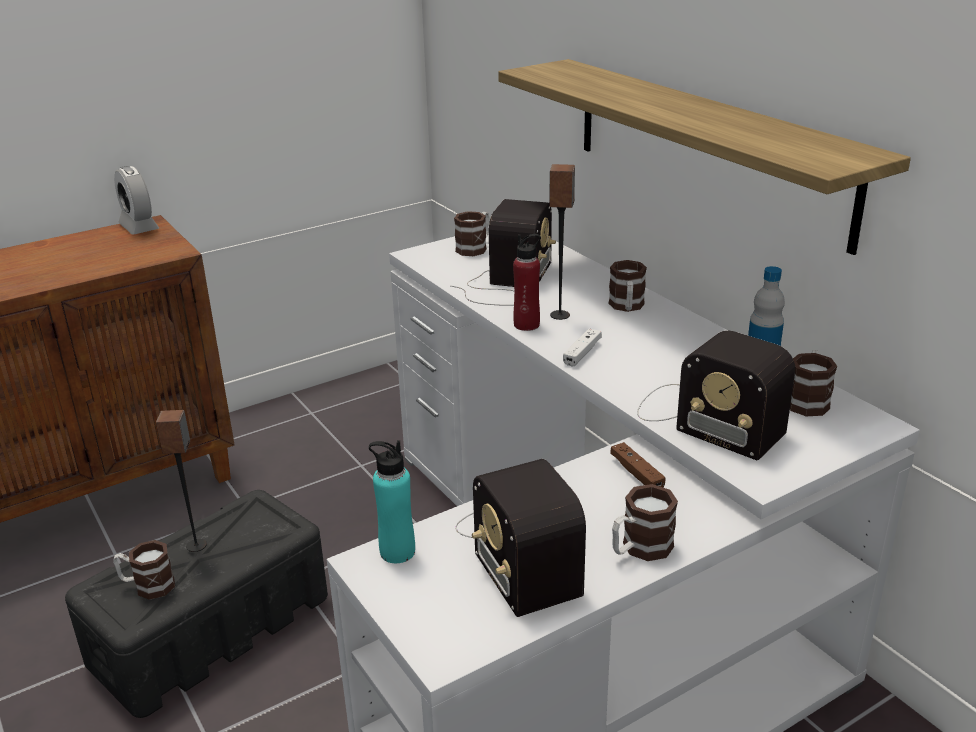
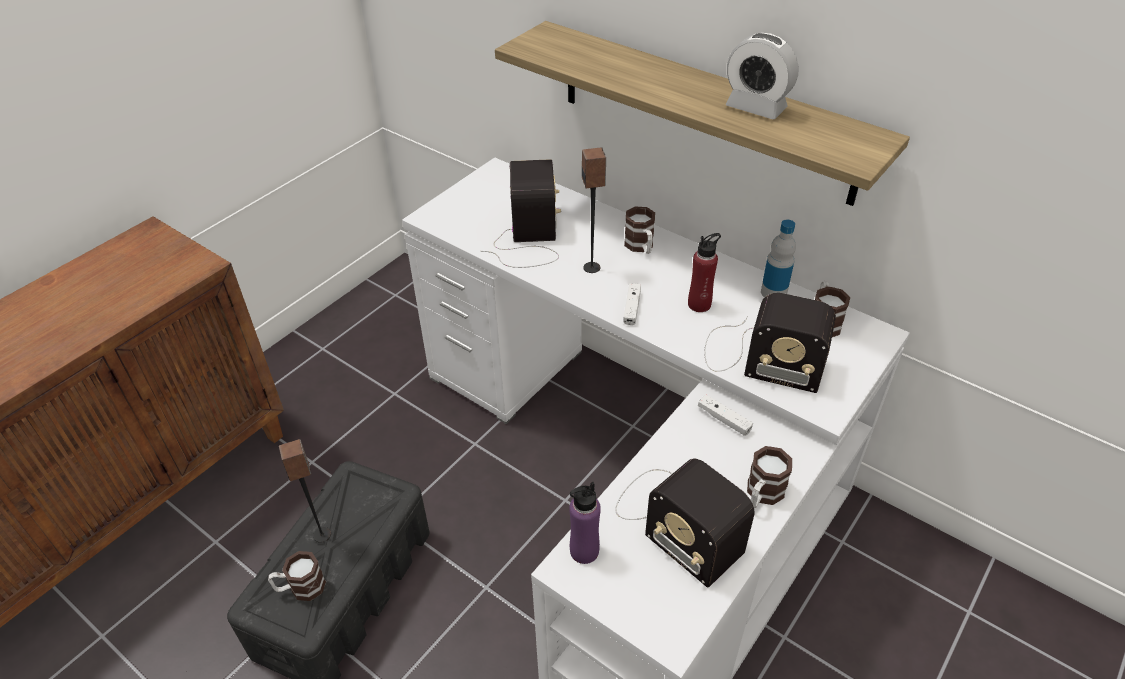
camera: 20 degrees left, 15 degrees up
(139, 227) = (141, 238): alarm clock -> alarm clock (756, 107)
(397, 552) = (584, 551): turquoise bottle -> purple bottle
(475, 248) = (477, 199): mug -> none
(526, 325) = (570, 285): red bottle -> red bottle (699, 304)
(636, 473) = (724, 419): brown game controller -> white game controller

